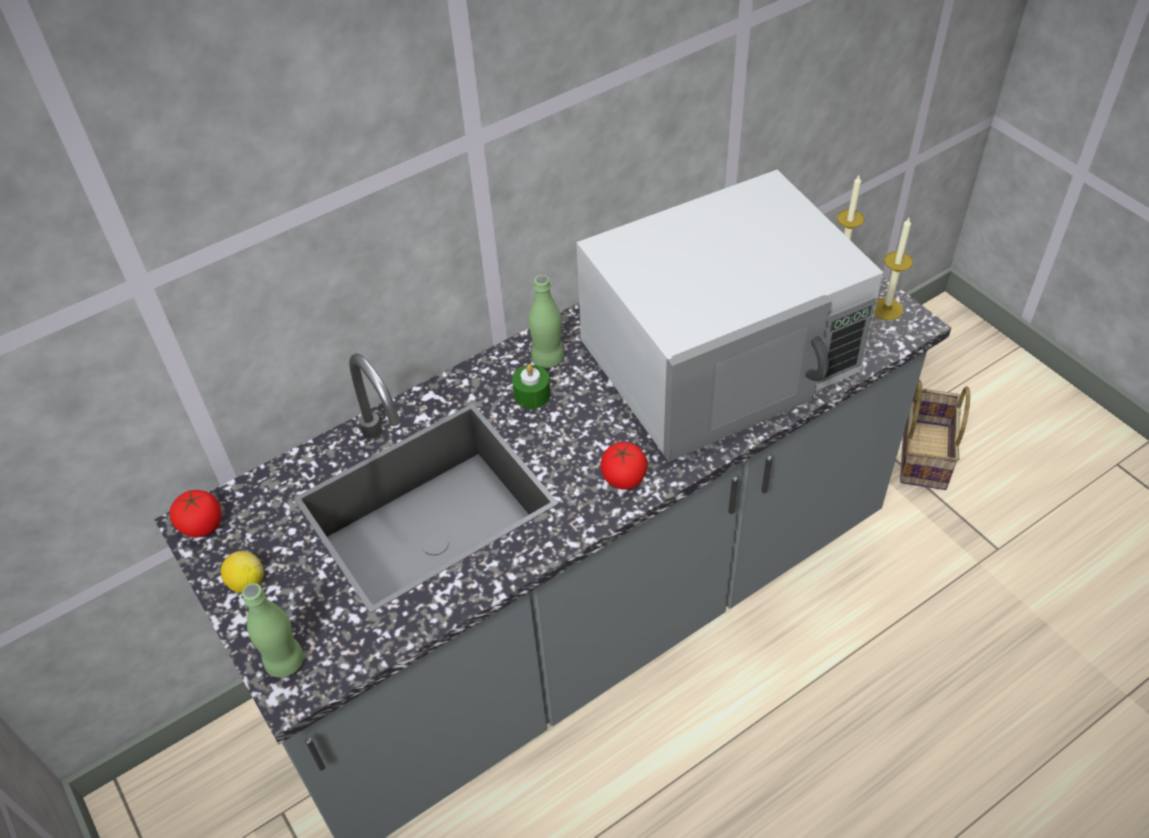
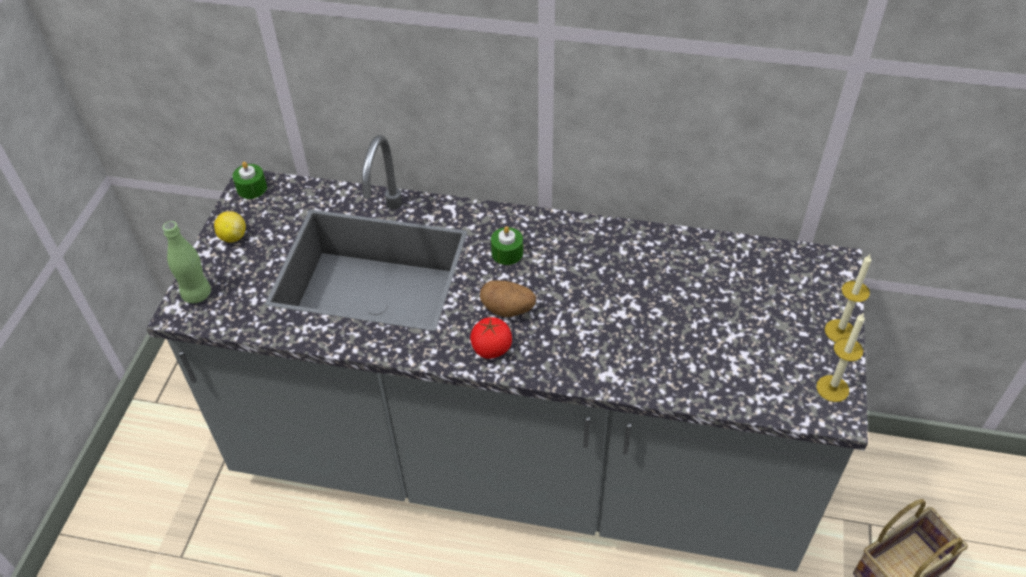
camera: 45 degrees right, 0 degrees up
(202, 525) = (252, 188): tomato -> green candle
(548, 359) = (546, 238): green bottle -> none
(594, 437) = (508, 309): none -> potato
(721, 356) = (659, 324): white microwave -> none

